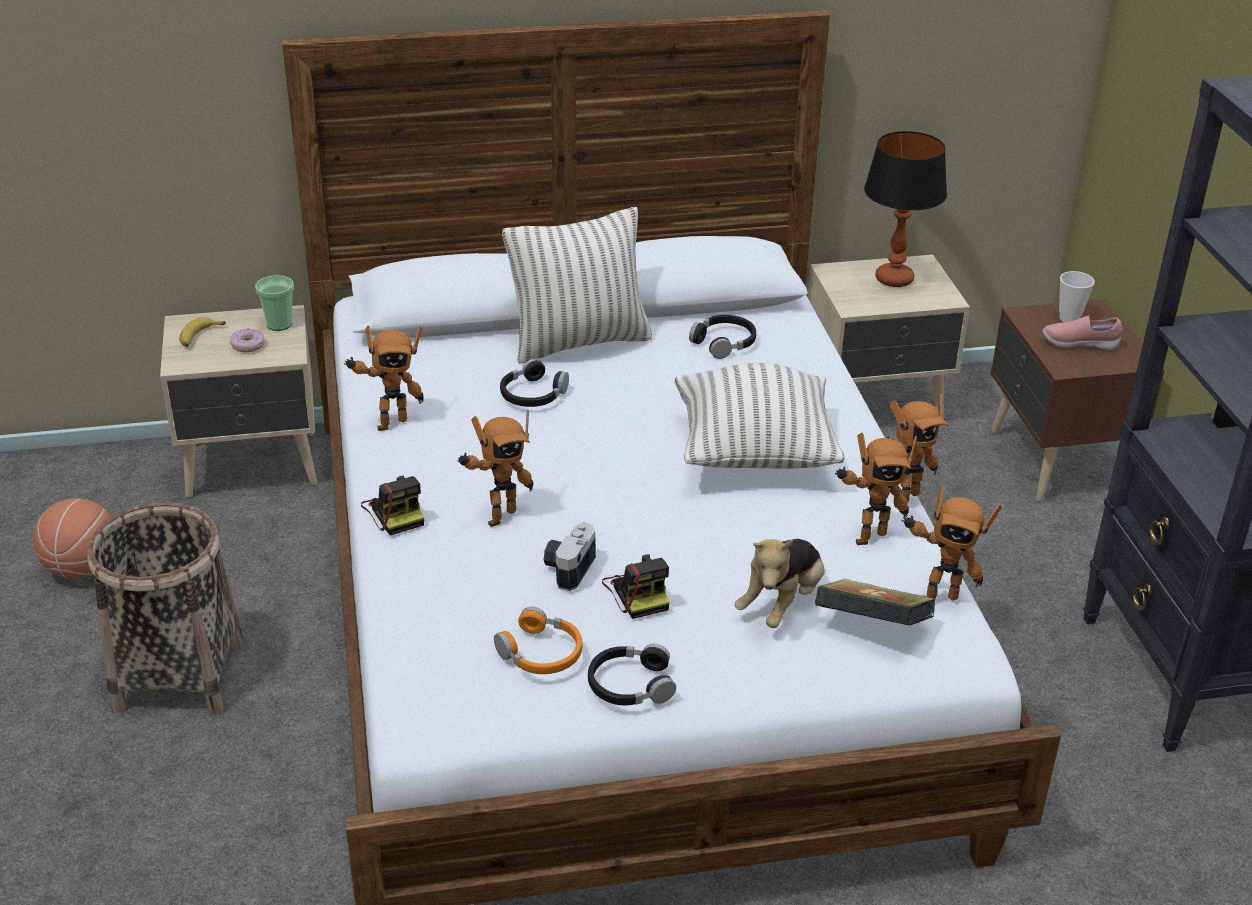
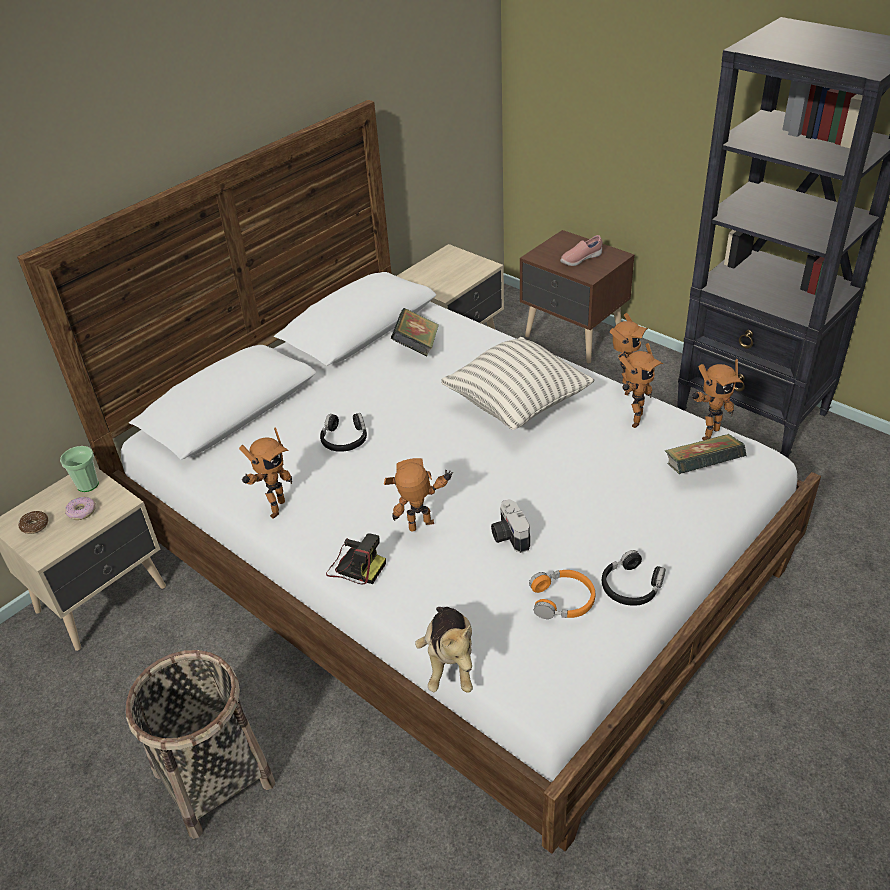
camera: 35 degrees left, 5 degrees up
(82, 568) = (51, 751): basketball -> none
(199, 337) = (35, 526): banana -> donut
(498, 516) = (423, 529): toy robot -> toy robot turned 120 degrees counterclockwise
(579, 342) = (330, 390): pillow -> none
(638, 592) = (564, 527): camera -> none
(724, 342) = (416, 347): black headphones -> book
(782, 603) = (642, 485): plush toy -> plush toy (450, 662)
(894, 279) = (445, 267): table lamp -> none
(1069, 318) = (559, 248): cup -> none

